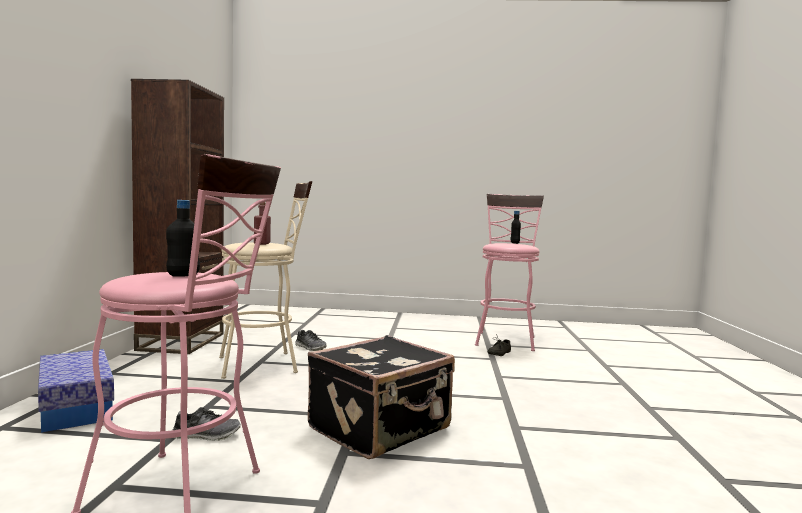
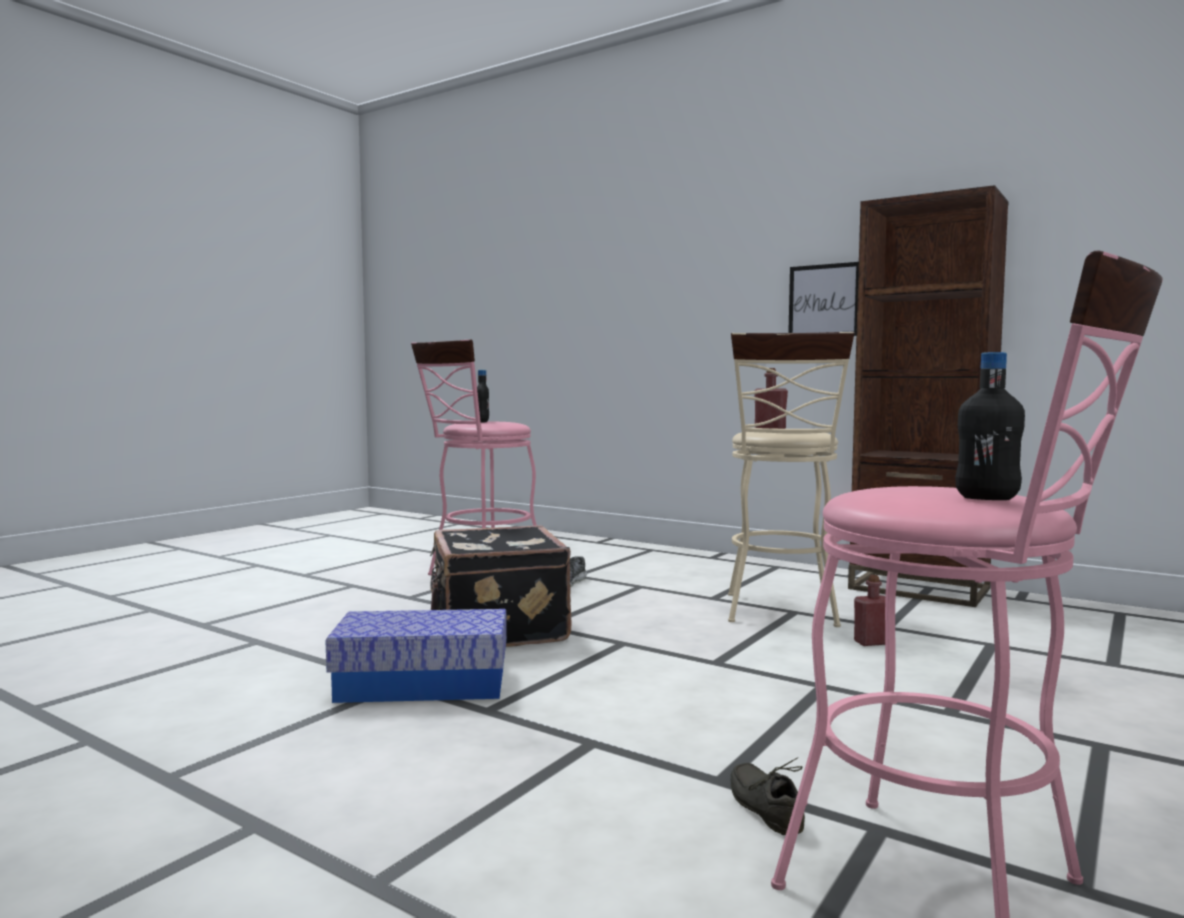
camera: 120 degrees right, 0 degrees up
(75, 407) = (680, 560): storage box -> storage box (422, 684)
(97, 135) = (824, 300): none -> picture
(310, 348) = (871, 642): shoe -> red bottle

